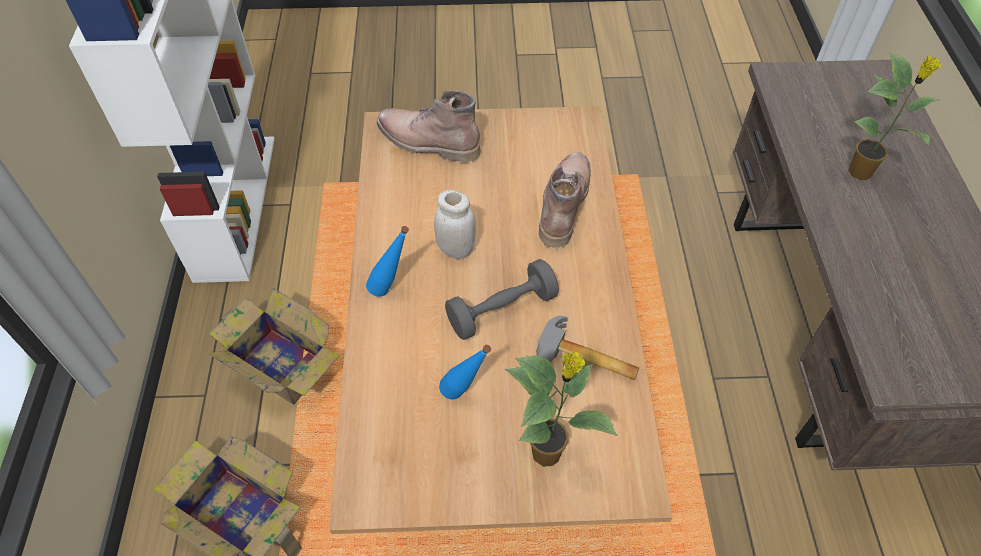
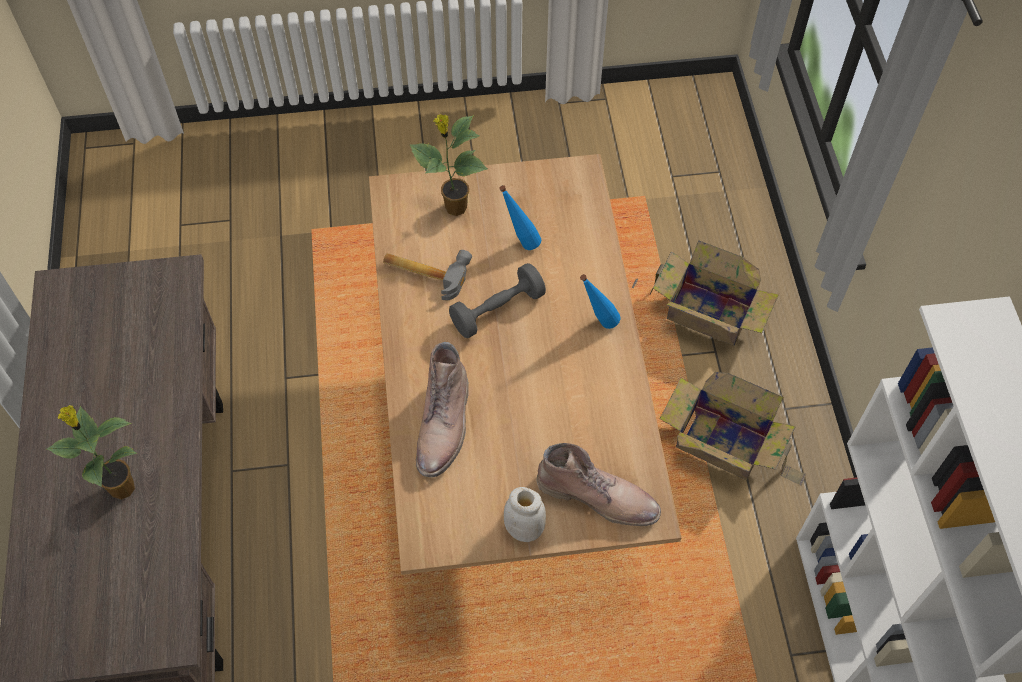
camera: 175 degrees right, 5 degrees up
(456, 249) = (546, 365): white jar -> white jar (524, 529)

